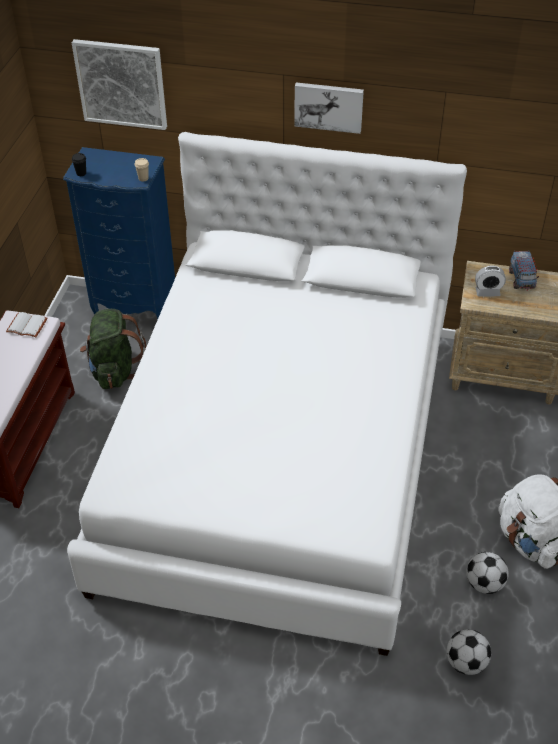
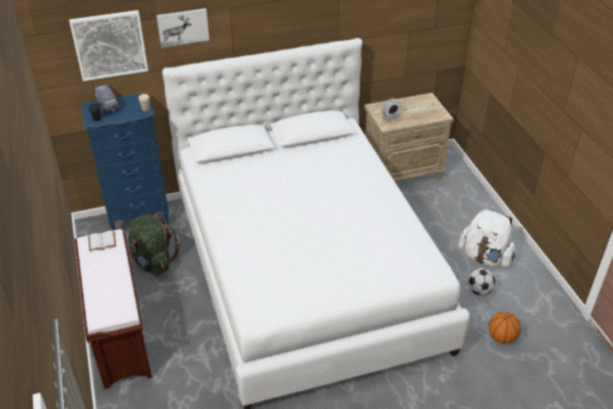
camera: 30 degrees left, 5 degrees down
(329, 106) = (264, 22): picture -> picture (182, 26)
(466, 662) = (501, 337): football -> basketball
(521, 280) = (403, 105): toy truck -> toy truck (108, 106)

